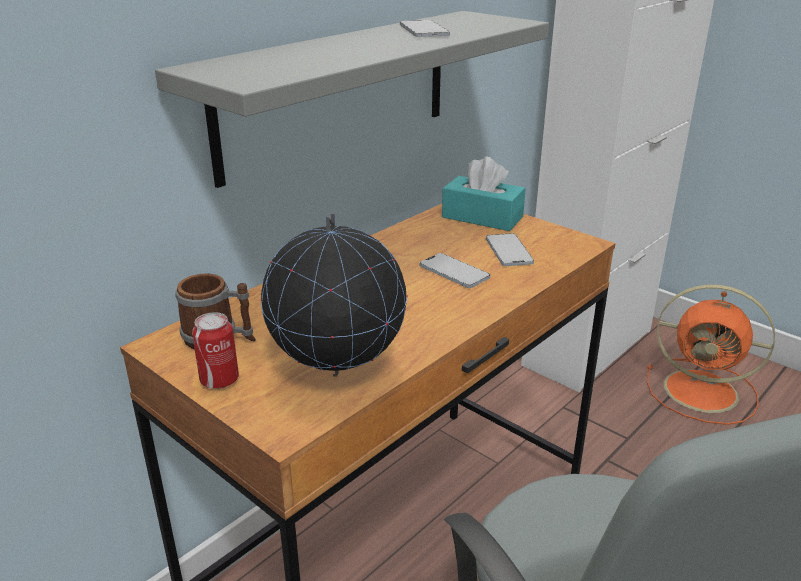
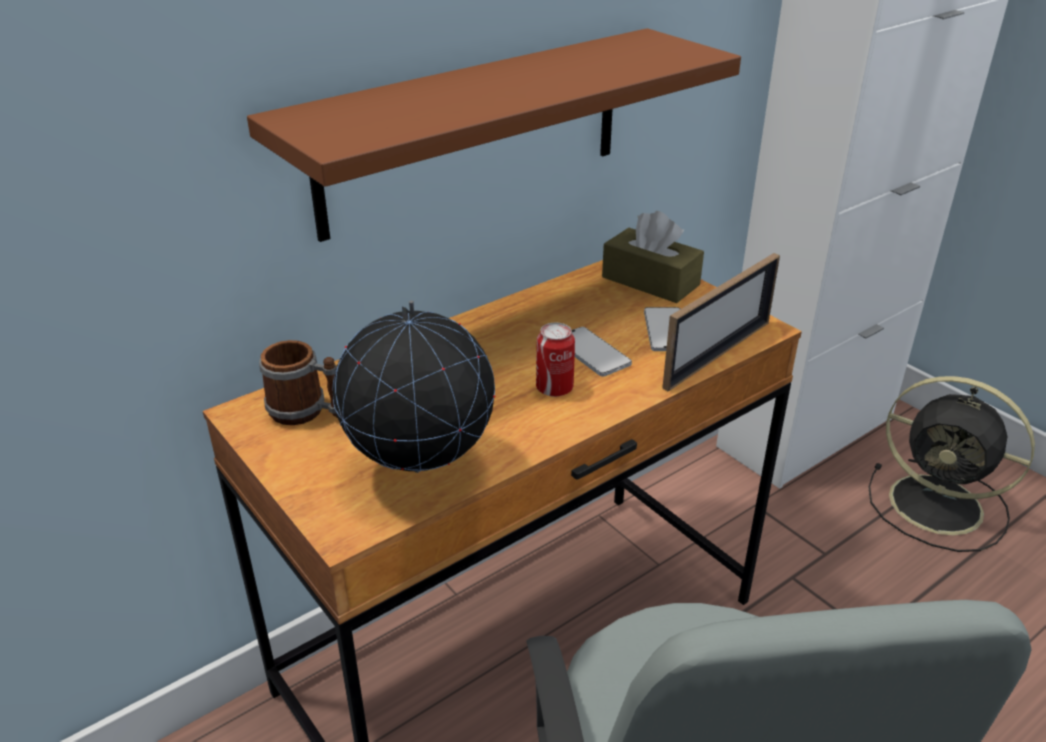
camera: 10 degrees right, 5 degrees up
(219, 380) = (294, 463): can -> can (554, 388)
(338, 92) = (474, 131): grey shelf -> brown shelf
(424, 31) = (578, 65): phone -> none
(482, 217) = (650, 281): turquoise tissue box -> brown tissue box
(556, 264) = (717, 354): none -> picture frame
(704, 392) = (940, 506): orange fan -> black fan

